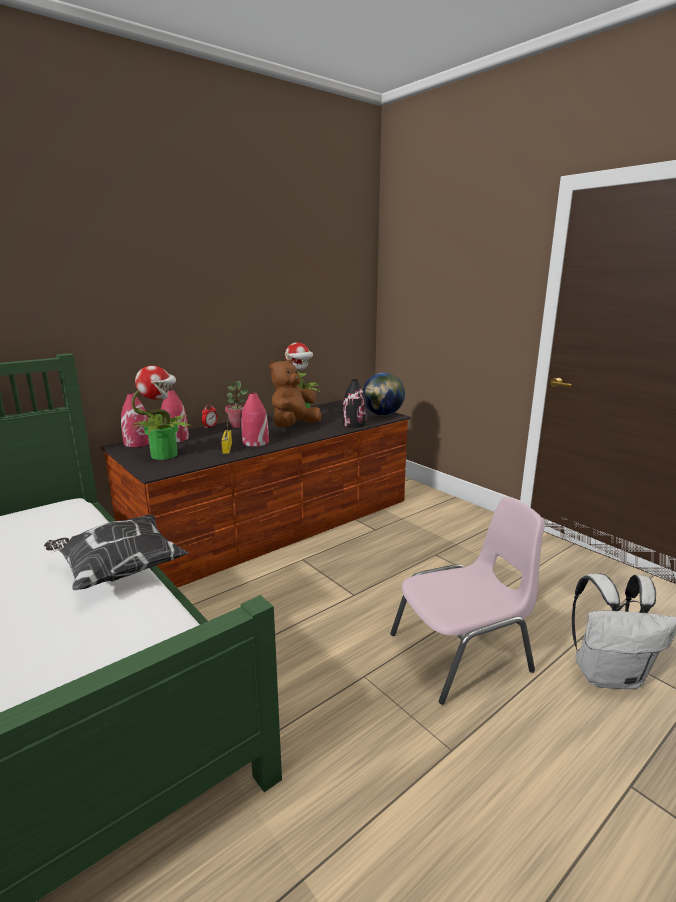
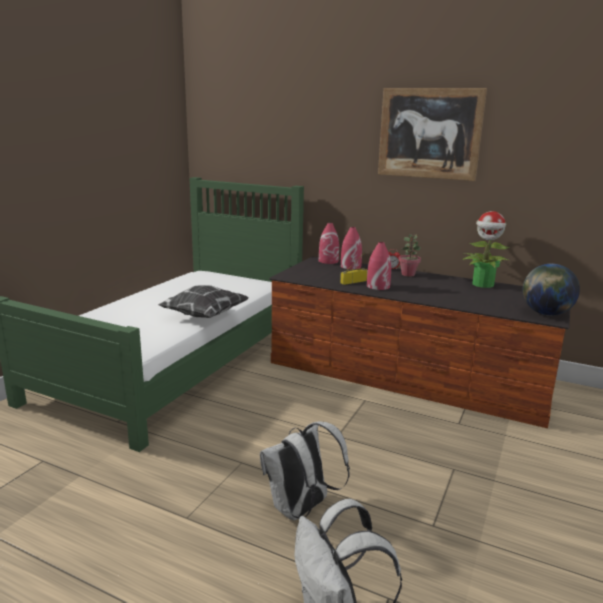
camera: 65 degrees right, 0 degrees up
(165, 455) = (317, 271): potted plant -> none
(216, 271) = (429, 133): none -> picture
(294, 427) = (437, 290): brown plush toy -> none
(354, 424) = (487, 307): black vase -> none
(462, 653) = (301, 509): pink chair -> white backpack

